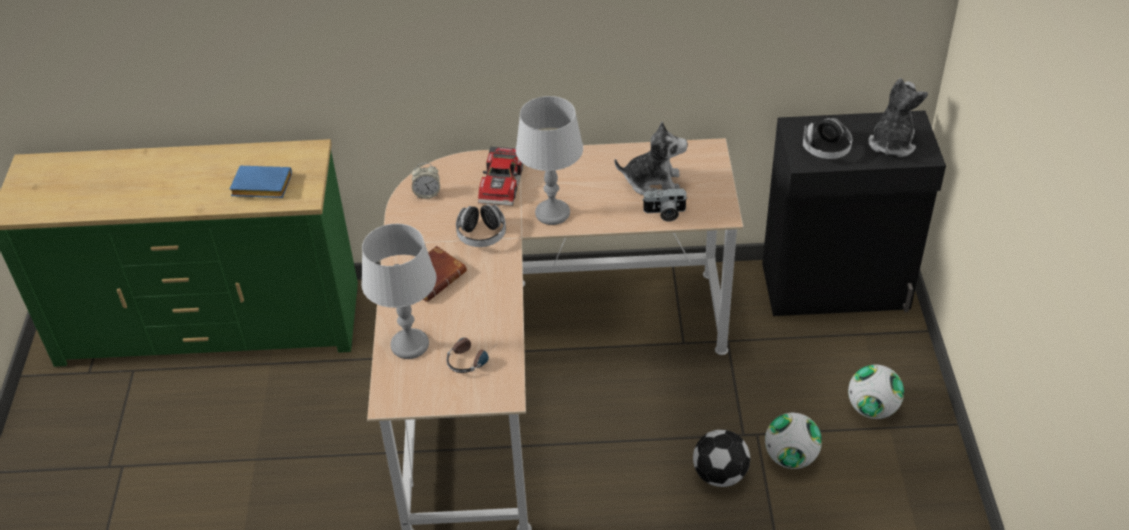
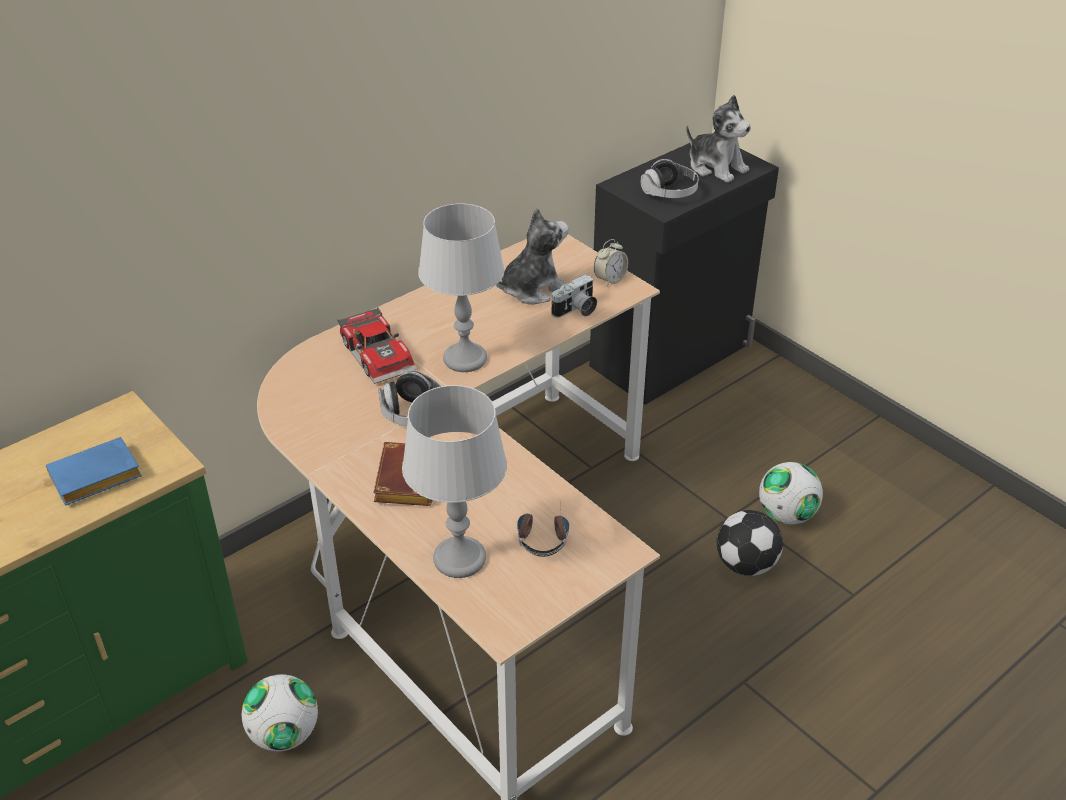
camera: 40 degrees left, 5 degrees down
(427, 194) = (303, 401): alarm clock -> alarm clock (610, 279)
(872, 408) = (805, 438): football -> football (284, 734)
(891, 143) = (716, 167): plush toy -> plush toy turned 150 degrees clockwise

